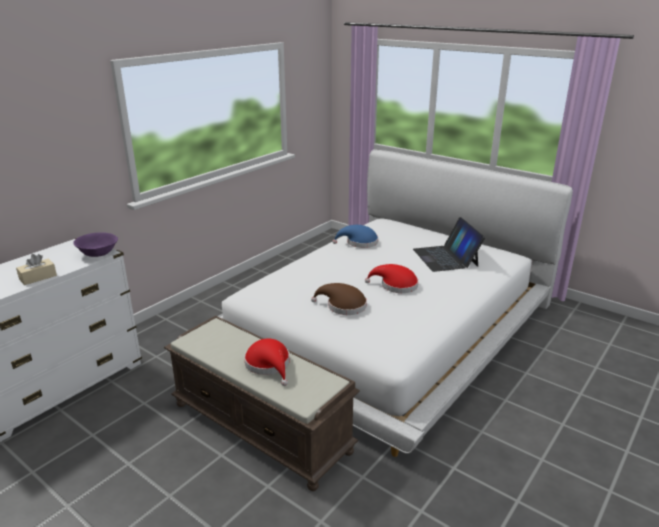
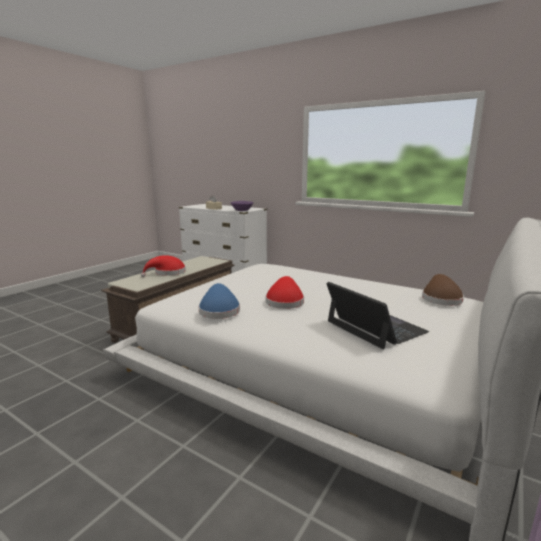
camera: 85 degrees right, 10 degrees down
(343, 306) = (241, 285): brown hat -> brown hat (440, 299)
(359, 243) = (380, 288): blue hat -> blue hat (219, 310)
(445, 257) = (375, 327): laptop -> laptop turned 75 degrees clockwise

